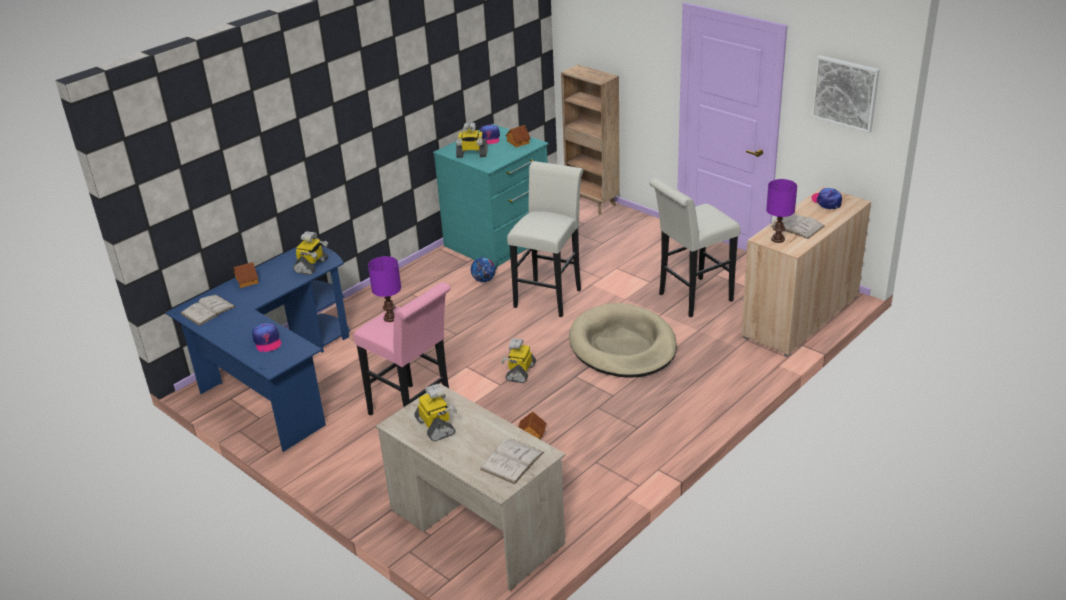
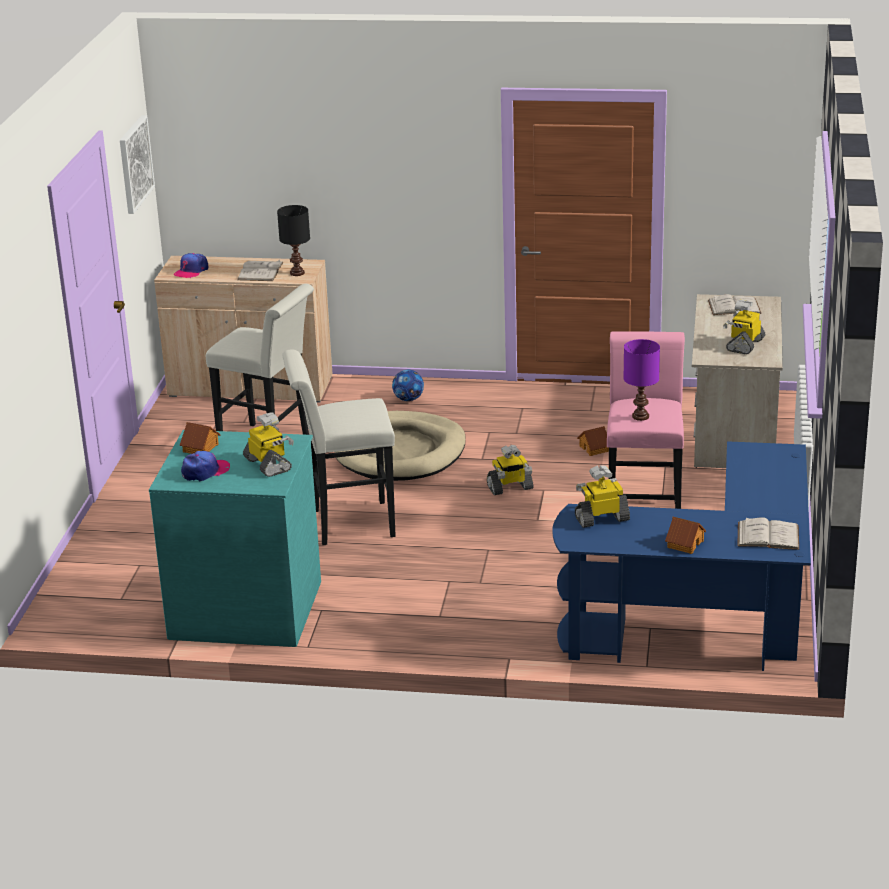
camera: 125 degrees left, 5 degrees down
(267, 341) = (760, 473): cap -> none
(484, 280) = (354, 580): football -> football (408, 399)
(592, 204) = (73, 579): brown bookcase -> none
(777, 239) = (297, 273): purple table lamp -> black table lamp

